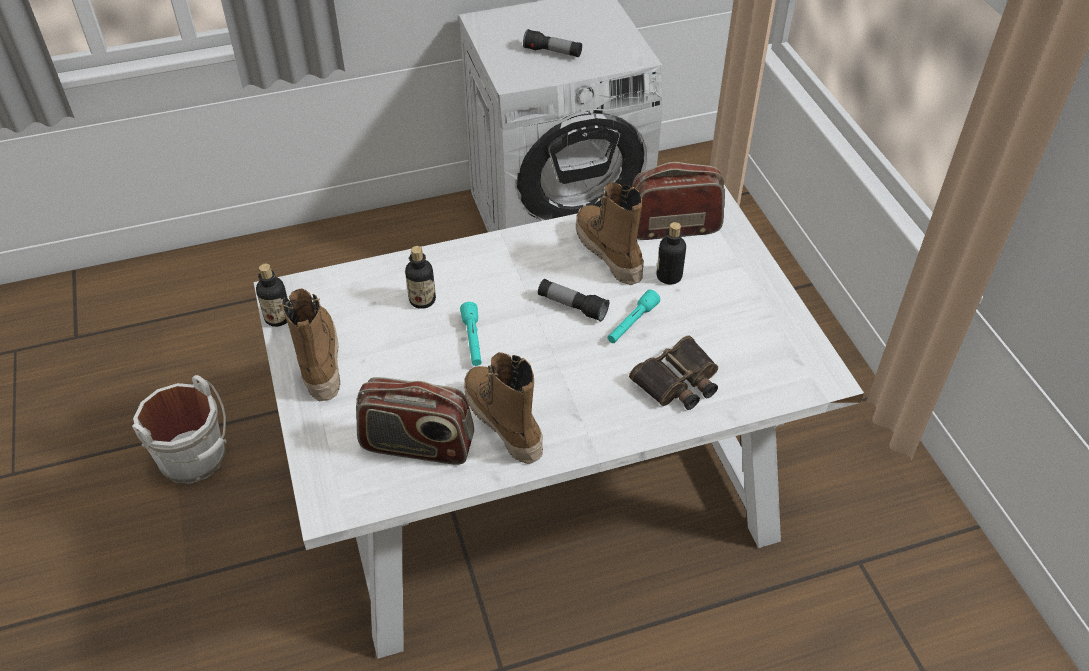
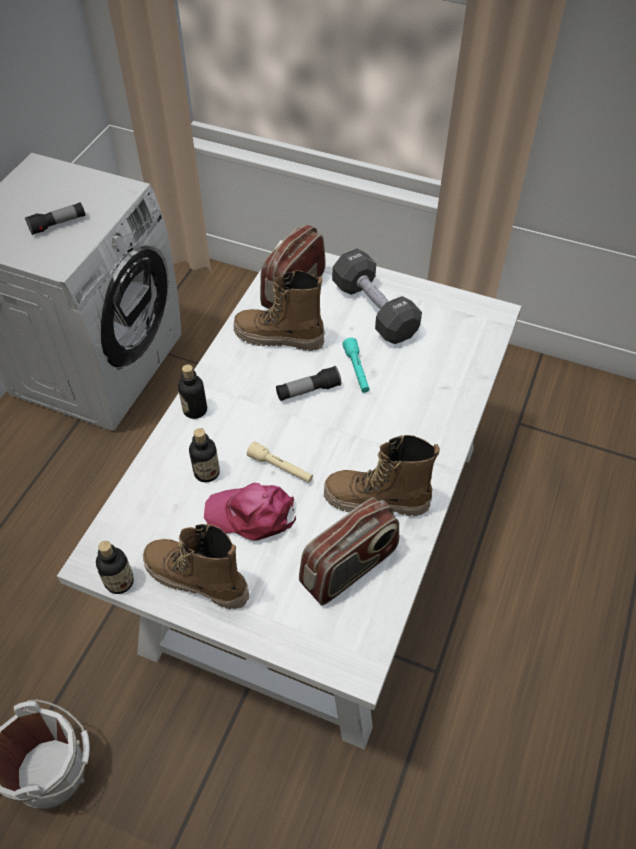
camera: 50 degrees left, 5 degrees up
(409, 352) = (252, 514): none -> pink cap
(473, 340) = (280, 468): turquoise flashlight -> beige flashlight
(669, 276) = (335, 323): bottle -> bottle (195, 410)
(678, 382) = (431, 383): binoculars -> none
(718, 291) = (374, 310): none -> black dumbbell

